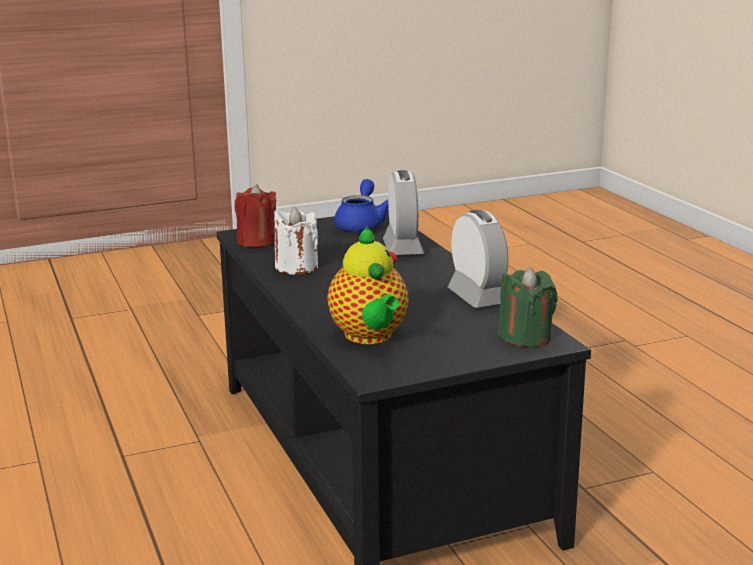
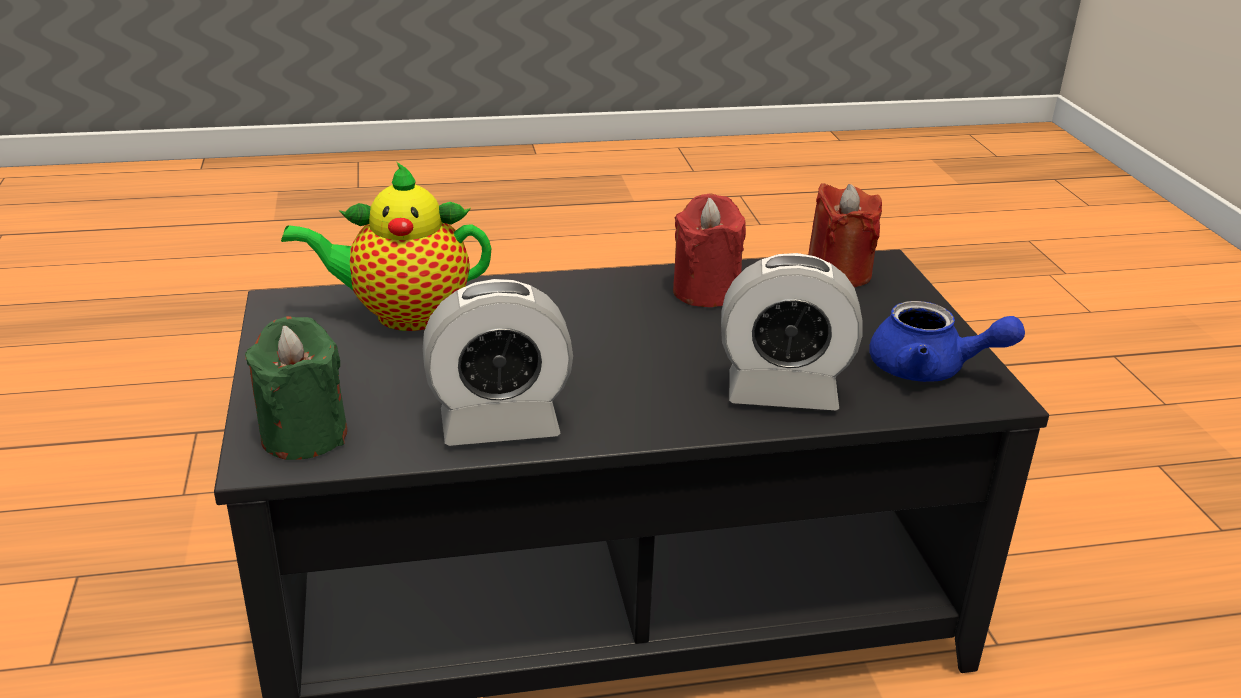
camera: 100 degrees right, 10 degrees up
(296, 267) = (706, 291): white candle -> red candle

